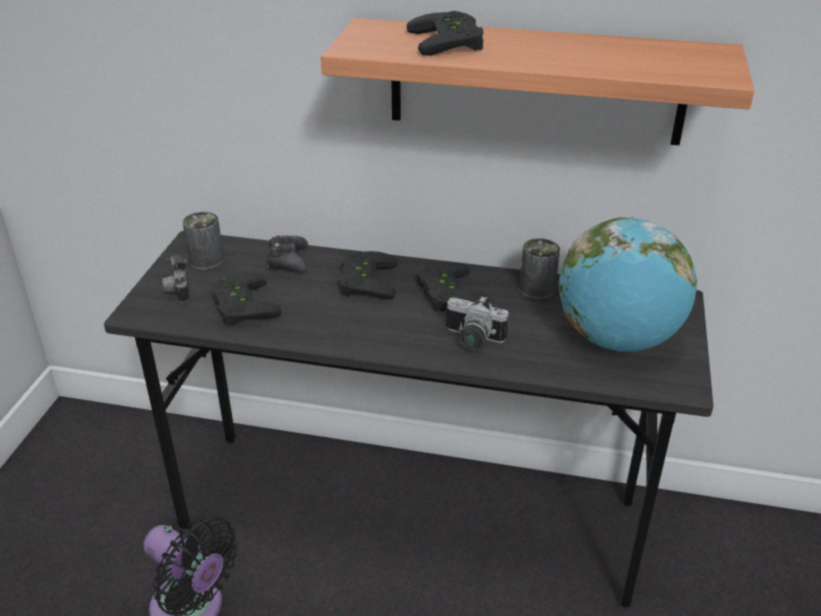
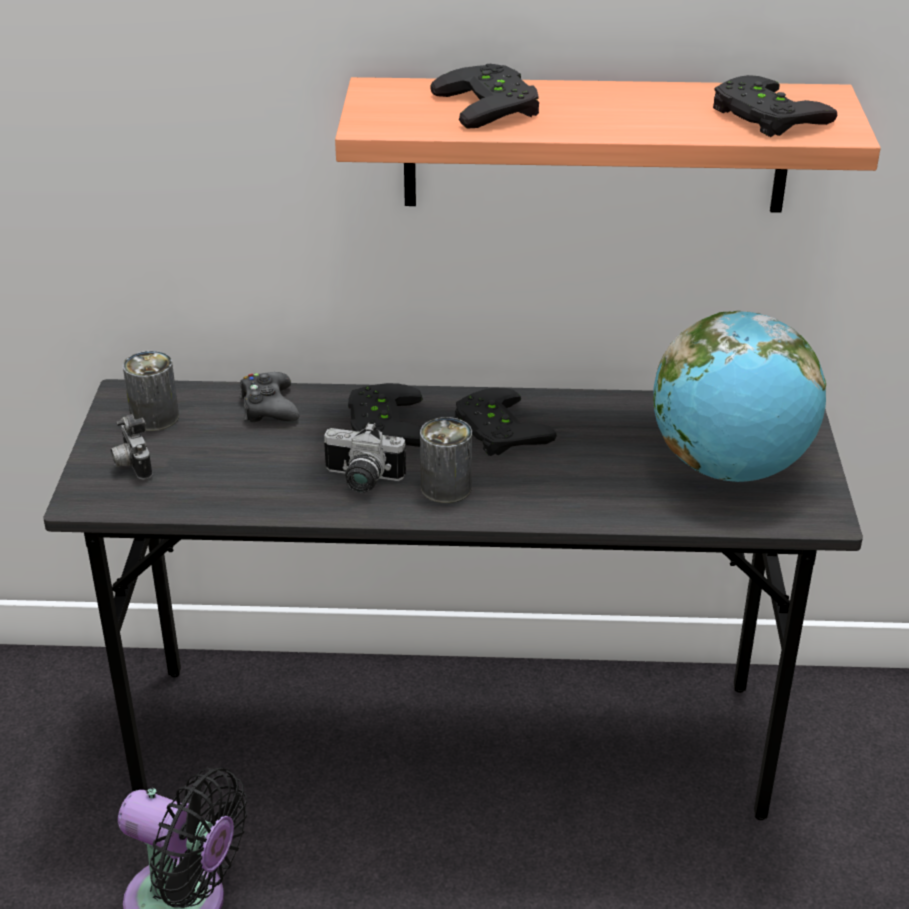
camera: 10 degrees left, 0 degrees up
(239, 305) = (224, 475): black game controller -> black game controller (763, 116)
(472, 340) = (547, 487): camera -> camera (361, 481)
(537, 288) = (612, 412): can -> can (446, 487)

